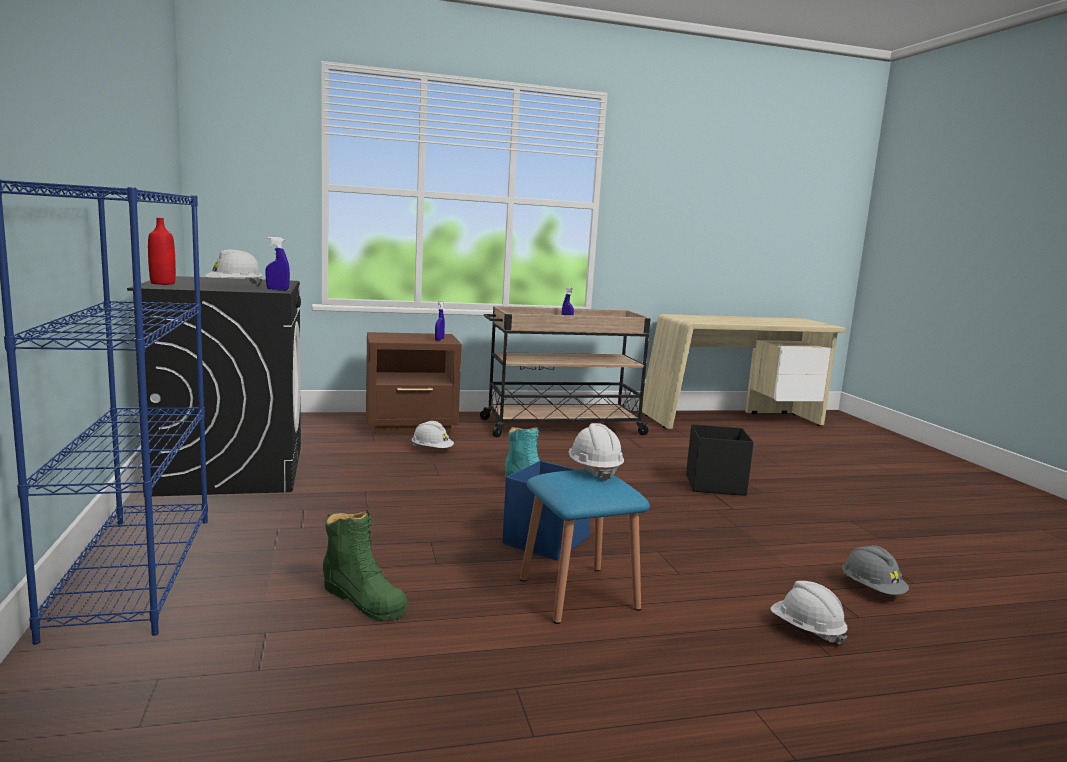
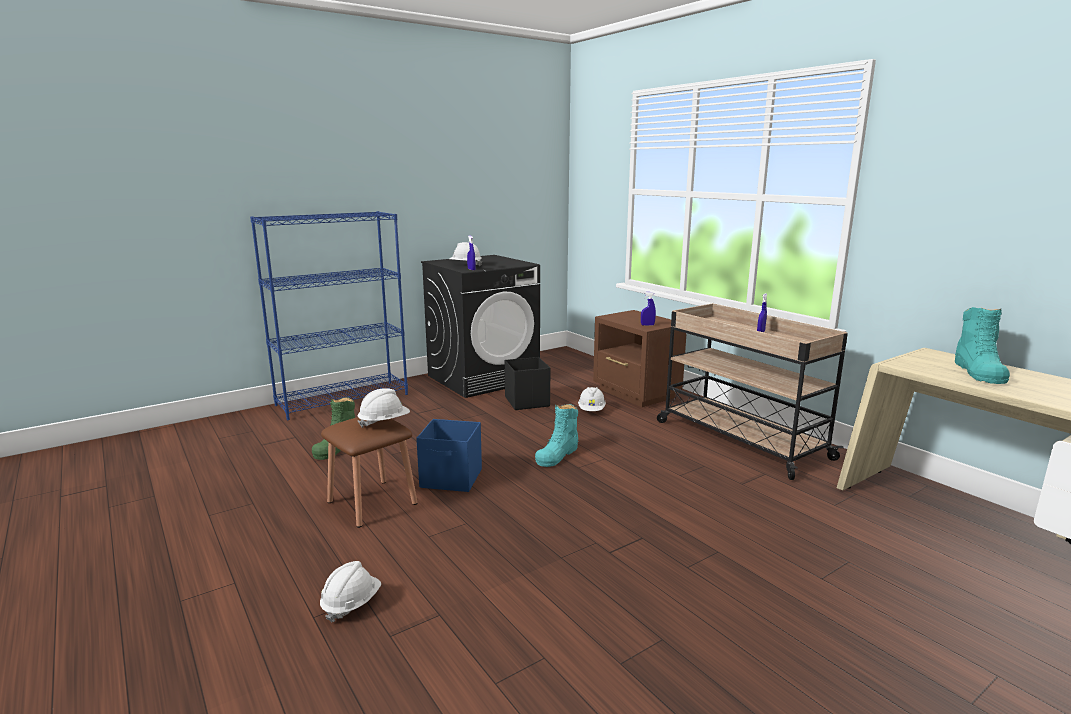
camera: 70 degrees right, 5 degrees up
(162, 283) = (452, 260): red bottle -> none
(578, 593) = (372, 502): blue stool -> brown stool
(714, 485) = (672, 535): black storage box -> black storage box (527, 401)
(721, 319) = (978, 372): none -> turquoise boot
(872, 590) = (457, 647): grey hard hat -> none

